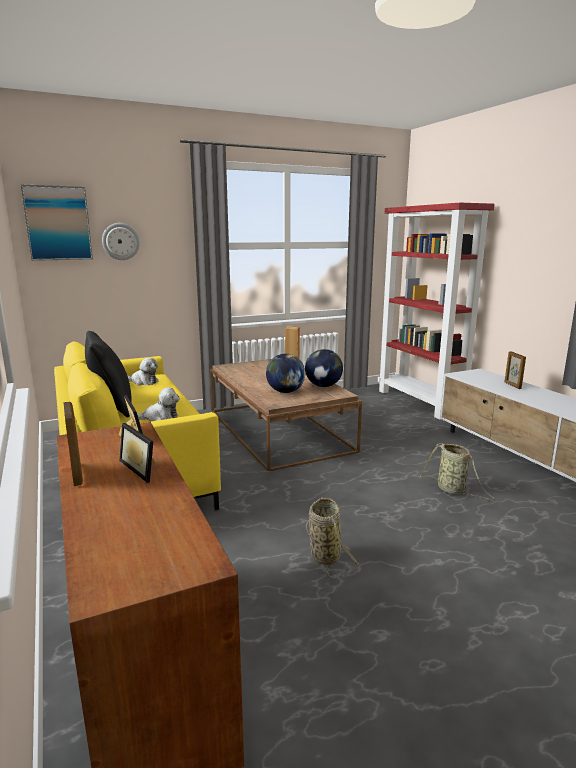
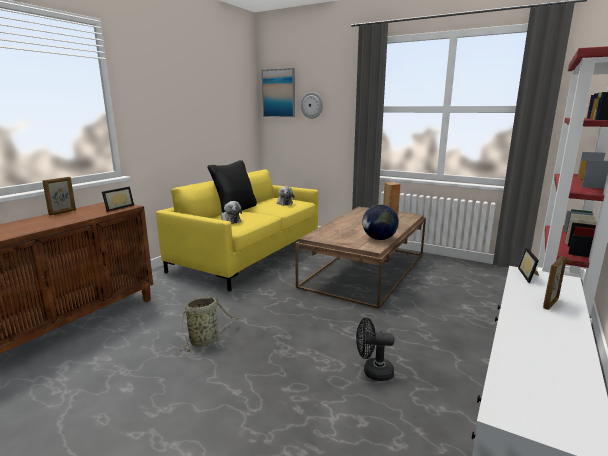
camera: 55 degrees right, 0 degrees up
(143, 468) = (74, 218): picture frame -> picture frame (530, 276)
(285, 392) = (342, 233): globe -> none
(453, 490) = (373, 372): basket -> black fan

